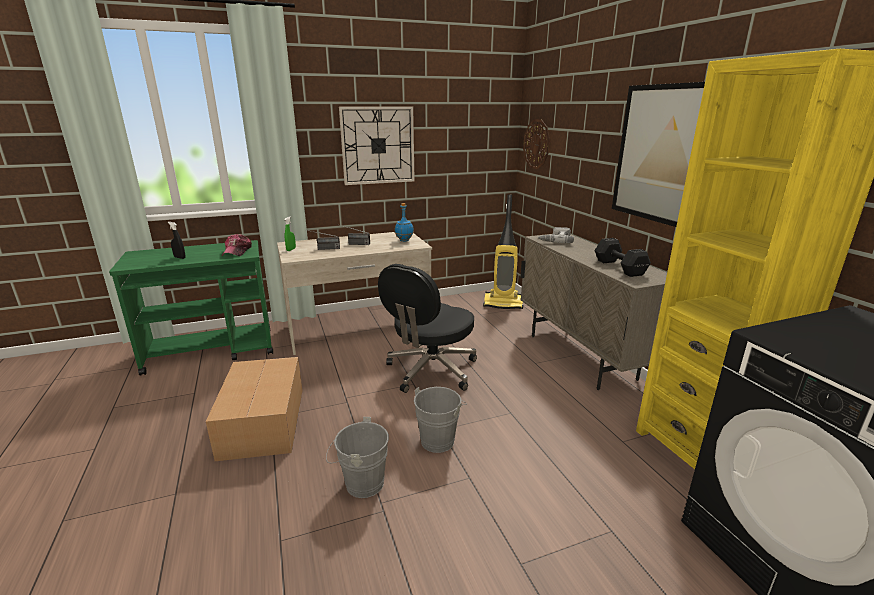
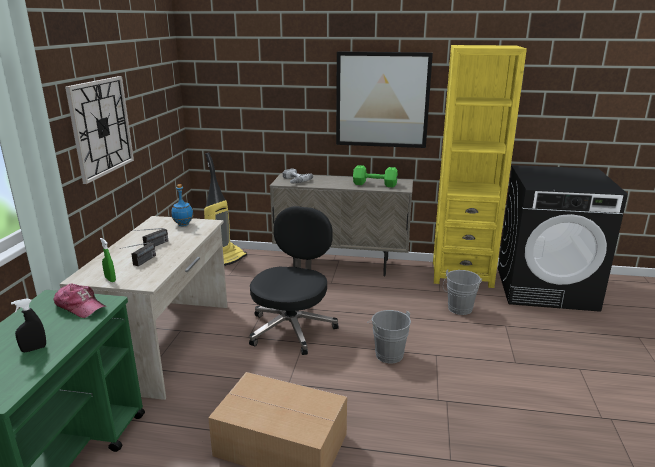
camera: 60 degrees left, 0 degrees up
(360, 483) = (412, 404): grey bucket -> grey bucket (459, 310)
(430, 370) = (292, 328): black office chair -> black office chair turned 135 degrees counterclockwise
(536, 144) = (217, 100): wall clock -> none
(619, 267) = (374, 184): black dumbbell -> green dumbbell

